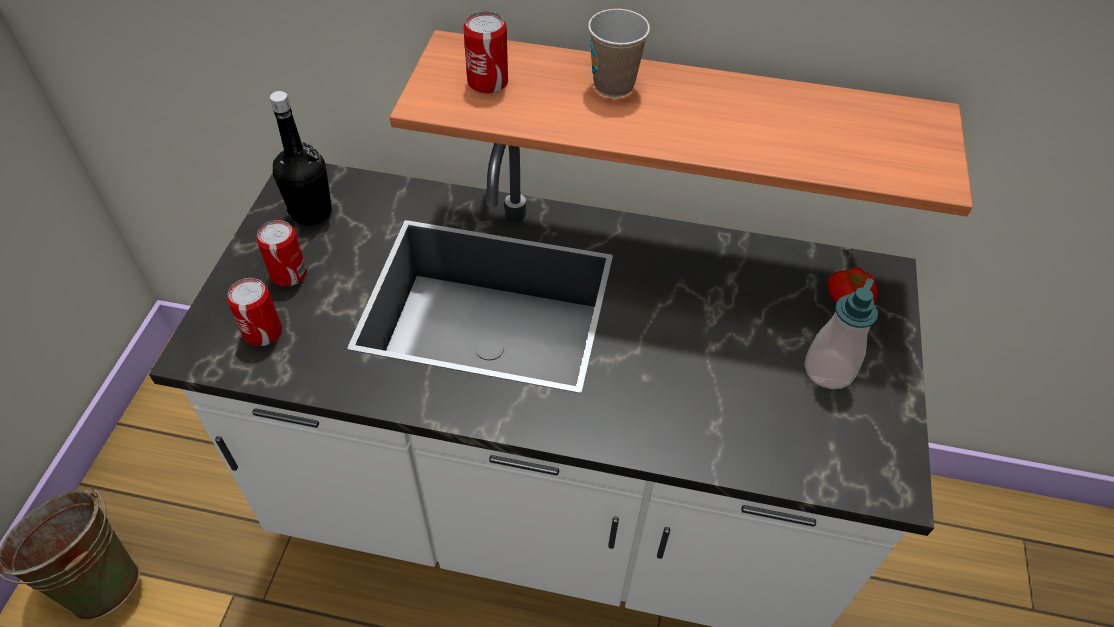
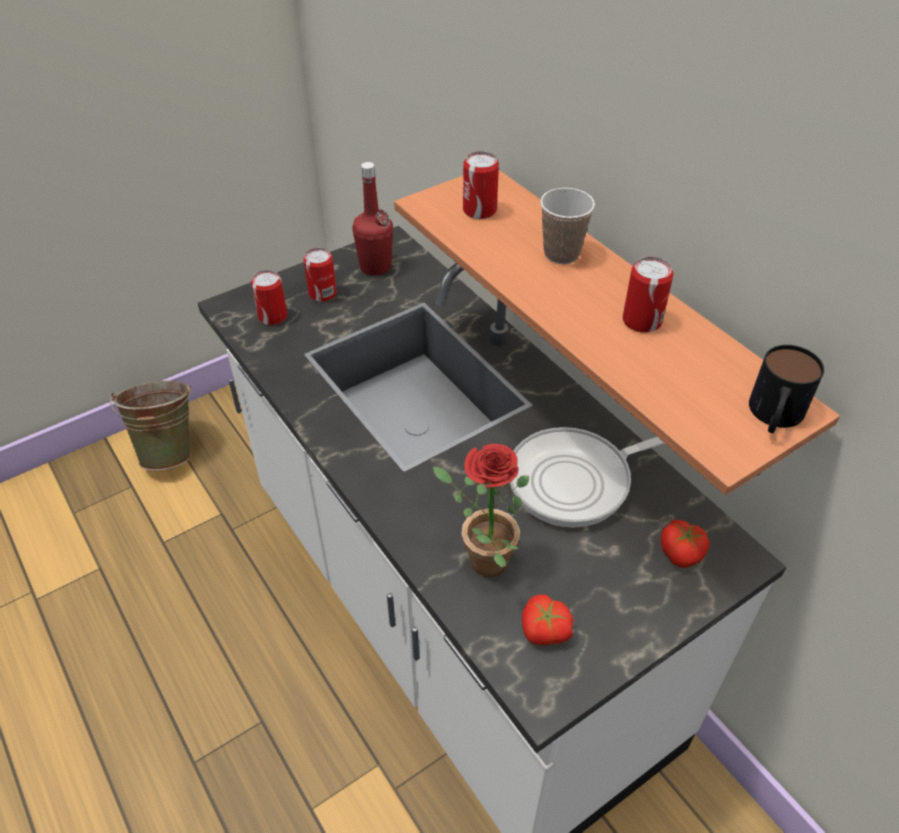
camera: 45 degrees right, 5 degrees down
(311, 212) = (375, 266): black bottle -> red bottle
(719, 296) = (576, 480): none -> frying pan
(729, 418) = (480, 559): none -> potted plant
(751, 109) = (642, 321): none -> can
(828, 370) = (596, 585): soap dispenser -> none
(838, 436) = (544, 631): none -> tomato
(929, 132) = (773, 417): none -> mug

